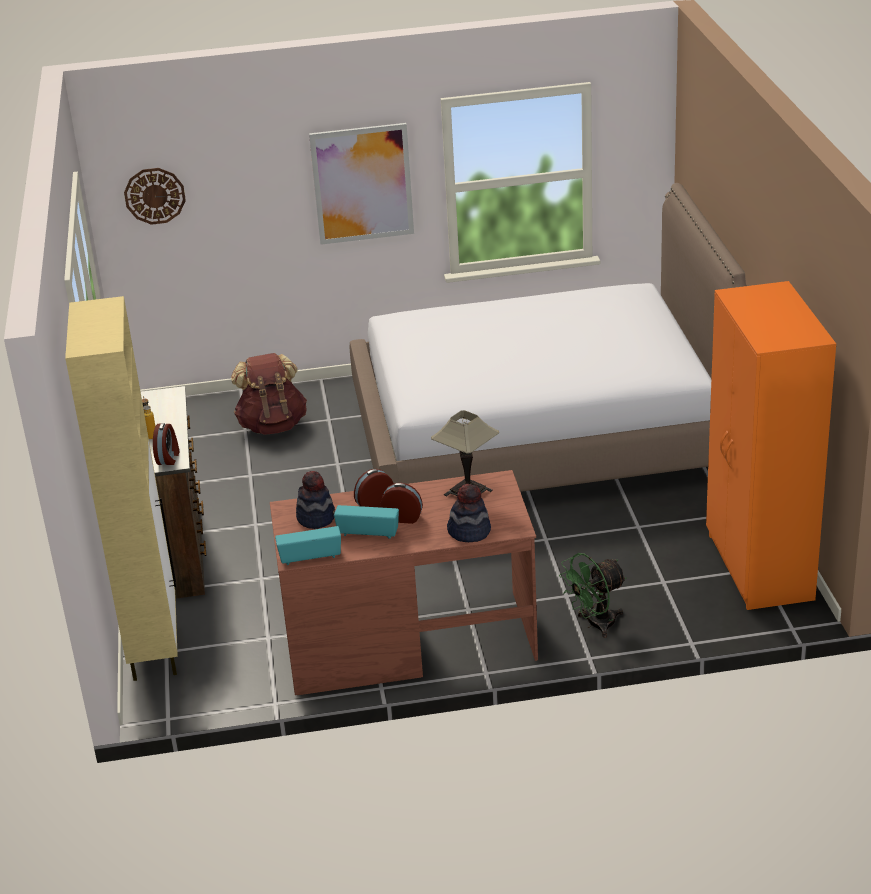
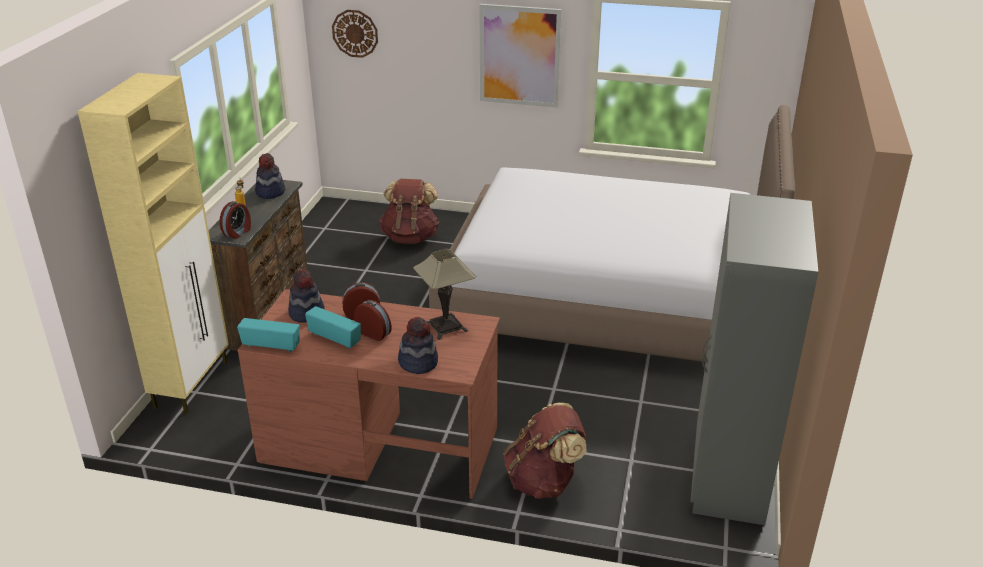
camera: 20 degrees right, 0 degrees up
(160, 406) = (270, 192): none -> hat
(595, 624) = (544, 481): green fan -> brown backpack
(758, 568) = (727, 475): orange wardrobe -> grey wardrobe

